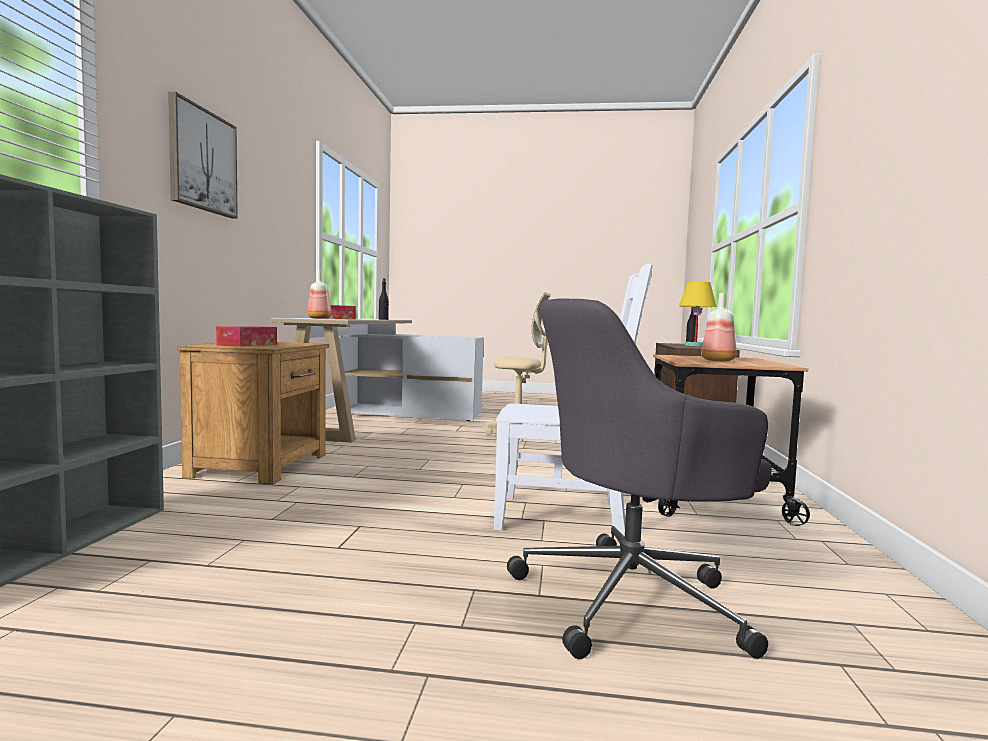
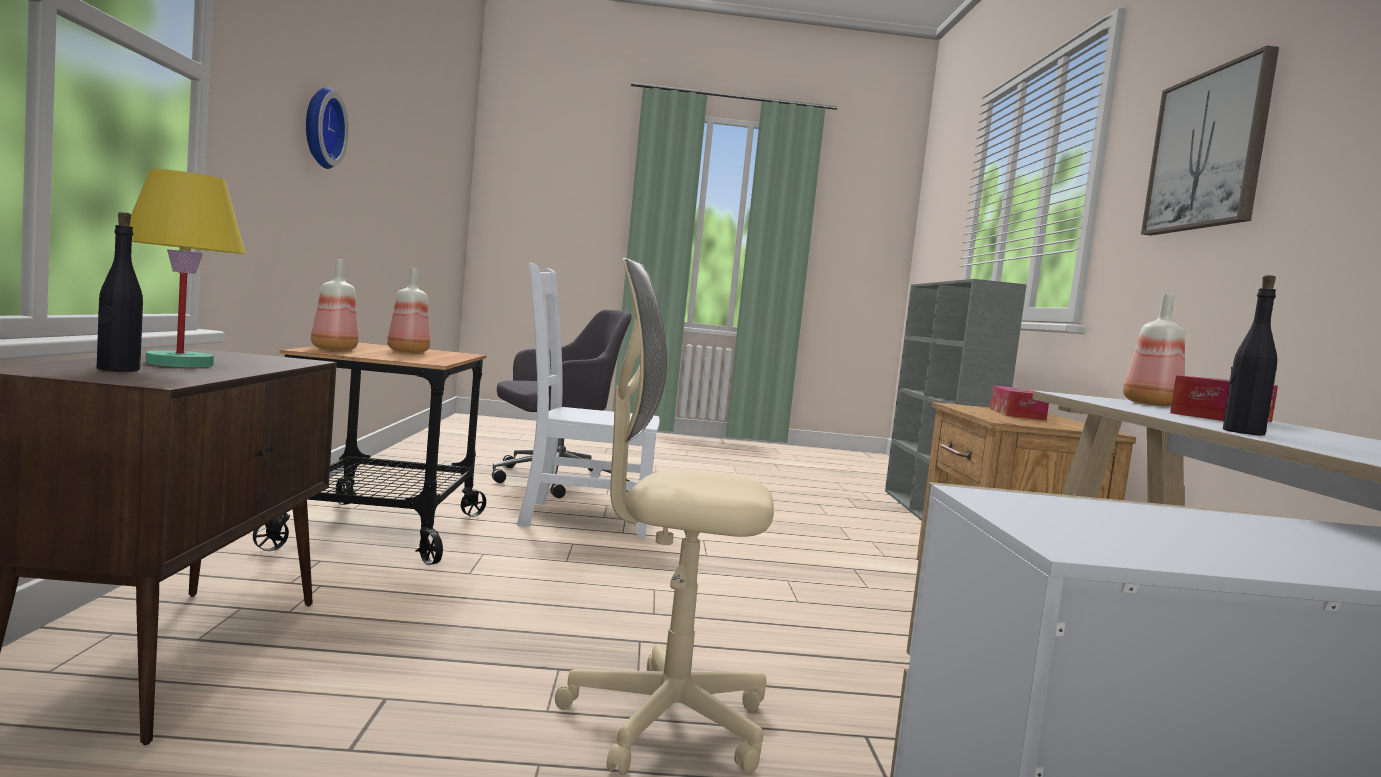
camera: 170 degrees right, 0 degrees up
(747, 359) = (334, 349): none -> bottle
(894, 153) = (319, 127): none -> wall clock

